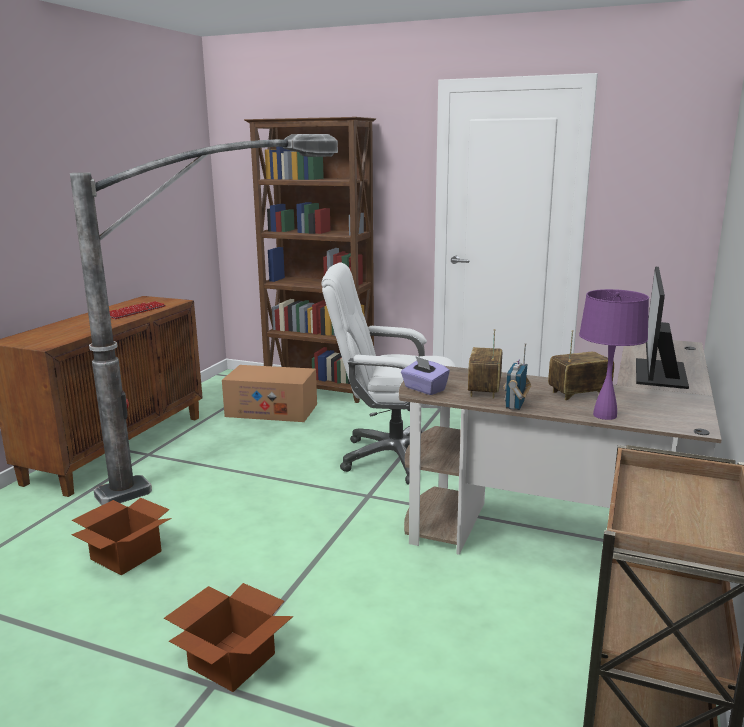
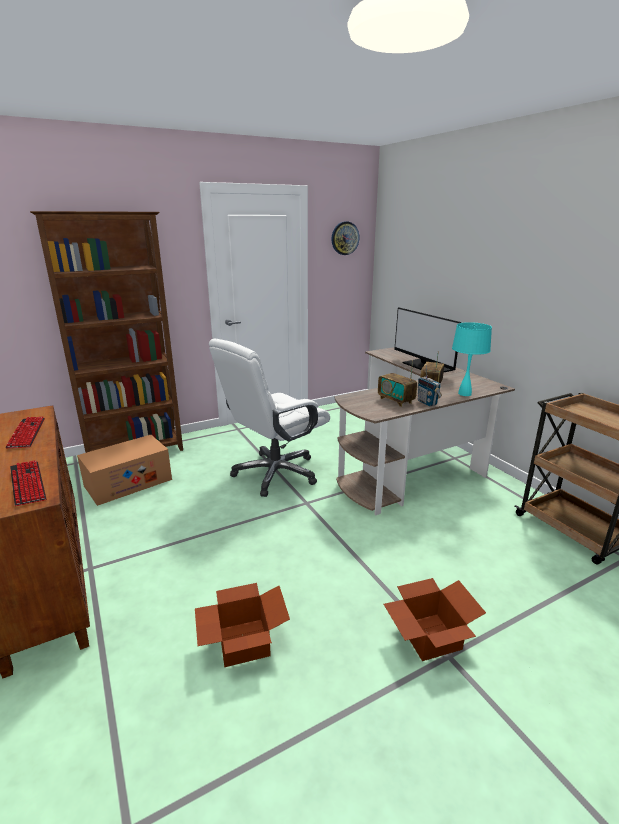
camera: 50 degrees left, 5 degrees up
(62, 336) = (27, 483): none -> keyboard
(232, 460) = (175, 531): floor lamp -> none
(424, 389) = (372, 411): purple tissue box -> none
(604, 415) = (464, 394): purple table lamp -> turquoise table lamp
(663, 152) = (345, 238): none -> wall clock

